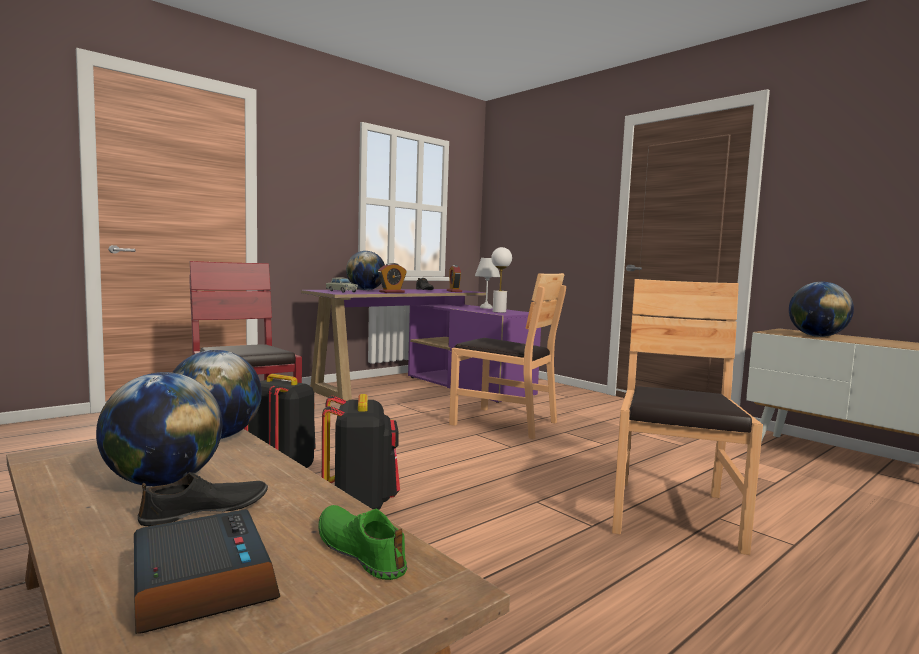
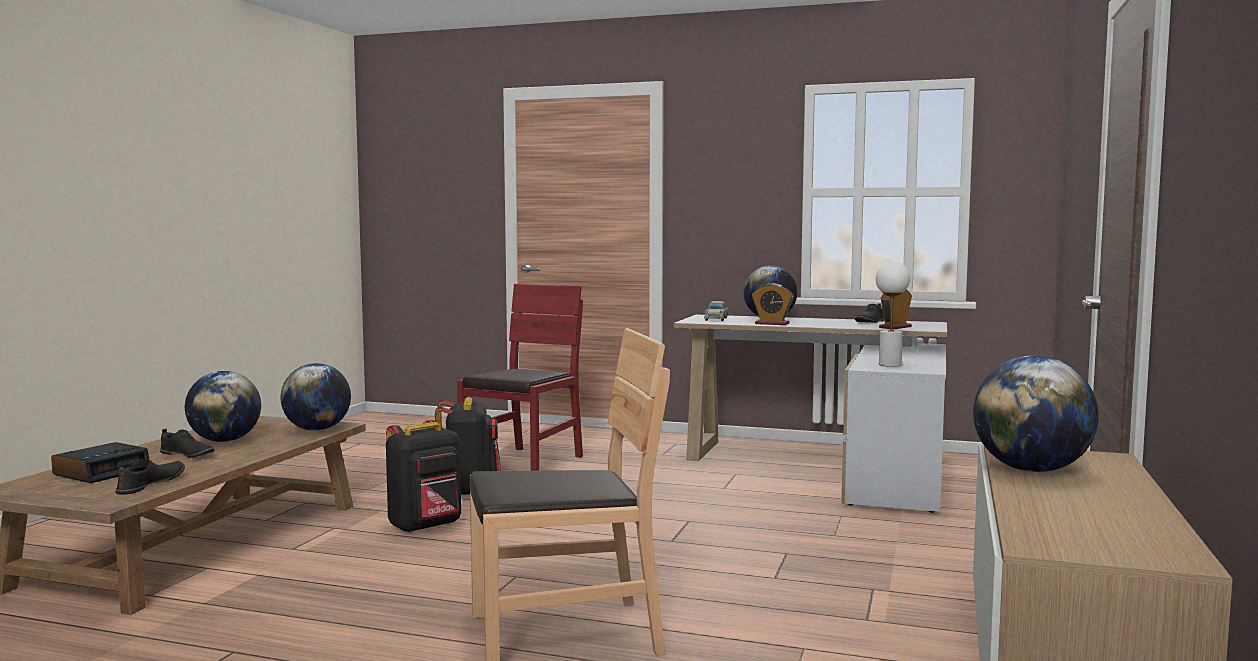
camera: 60 degrees right, 0 degrees up
(360, 549) = (151, 484): green shoe -> black shoe
(423, 388) = (830, 468): purple desk -> white desk
(486, 308) = (927, 357): white table lamp -> none
(504, 423) = (761, 523): brown chair -> none

